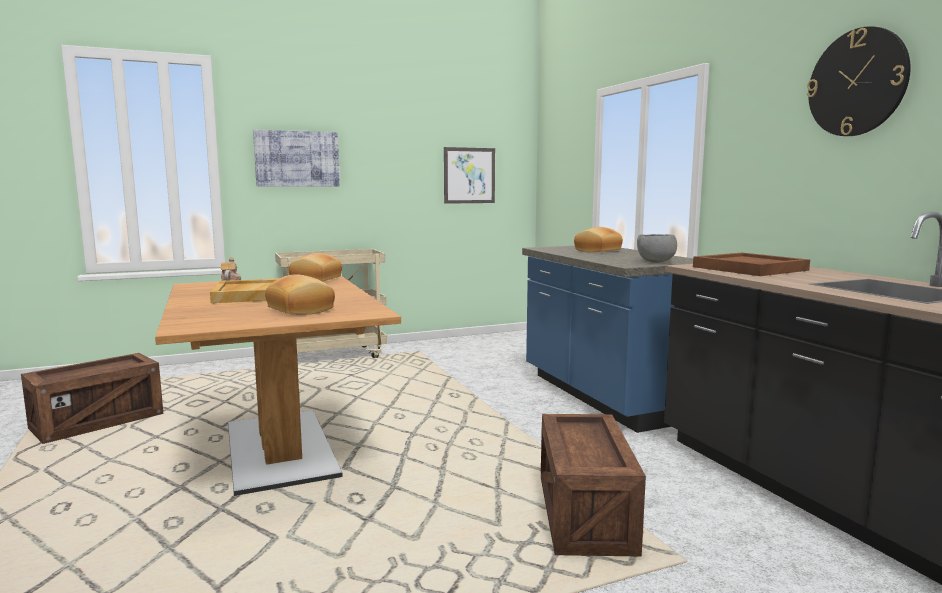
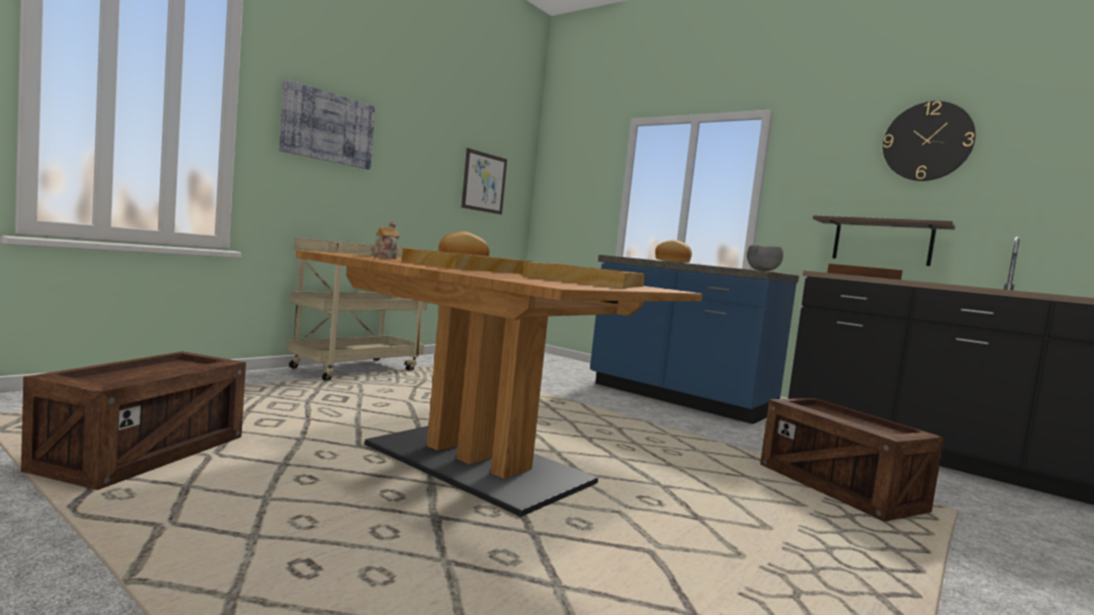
camera: 30 degrees left, 5 degrees down
(302, 309) = (587, 281): bread -> beige tray
(813, 218) = (882, 242): none -> shelf

